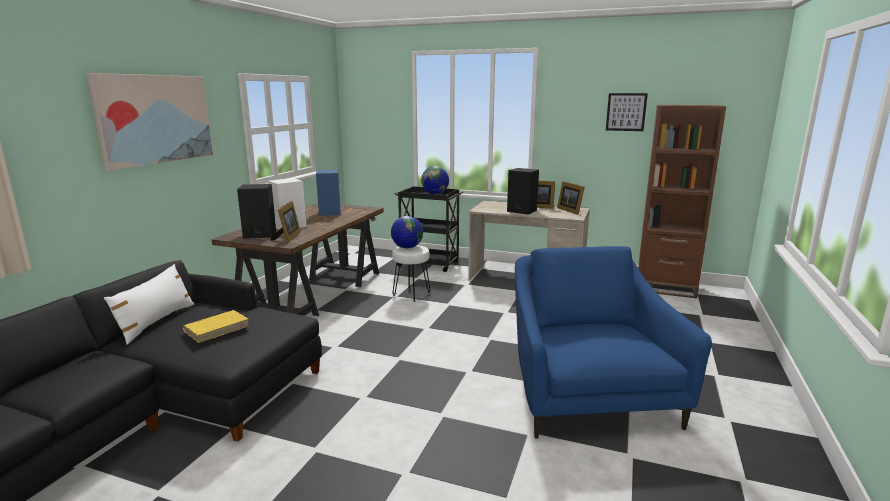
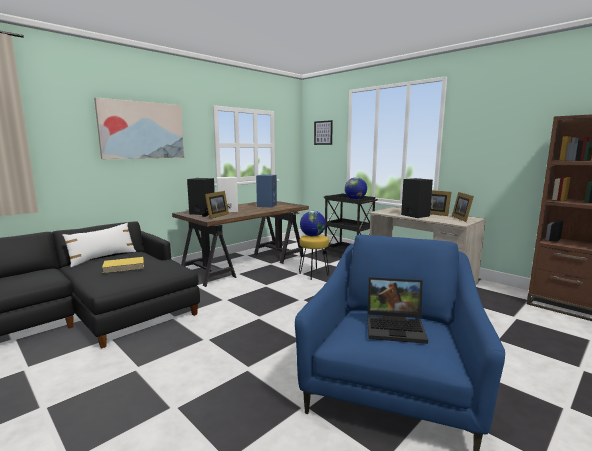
camera: 25 degrees right, 5 degrees down
(411, 294) = (313, 274): white stool -> yellow stool
(603, 336) = (396, 327): none -> laptop
(626, 112) = (529, 128): picture -> picture (323, 132)

